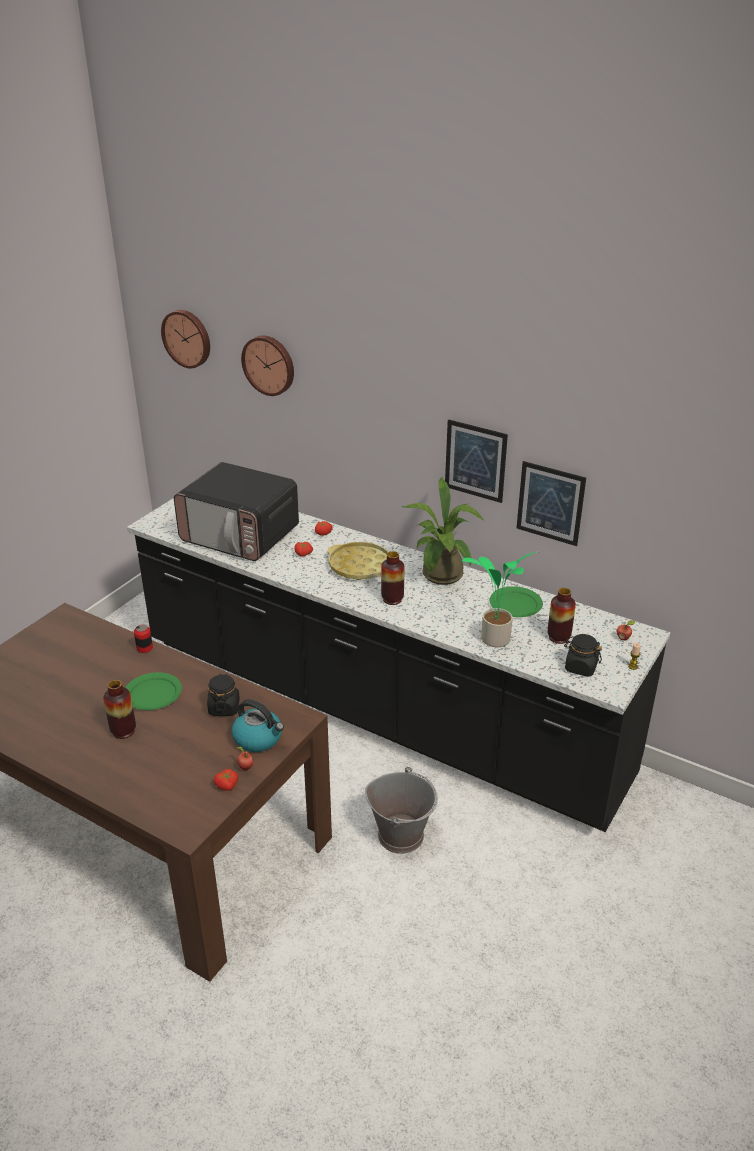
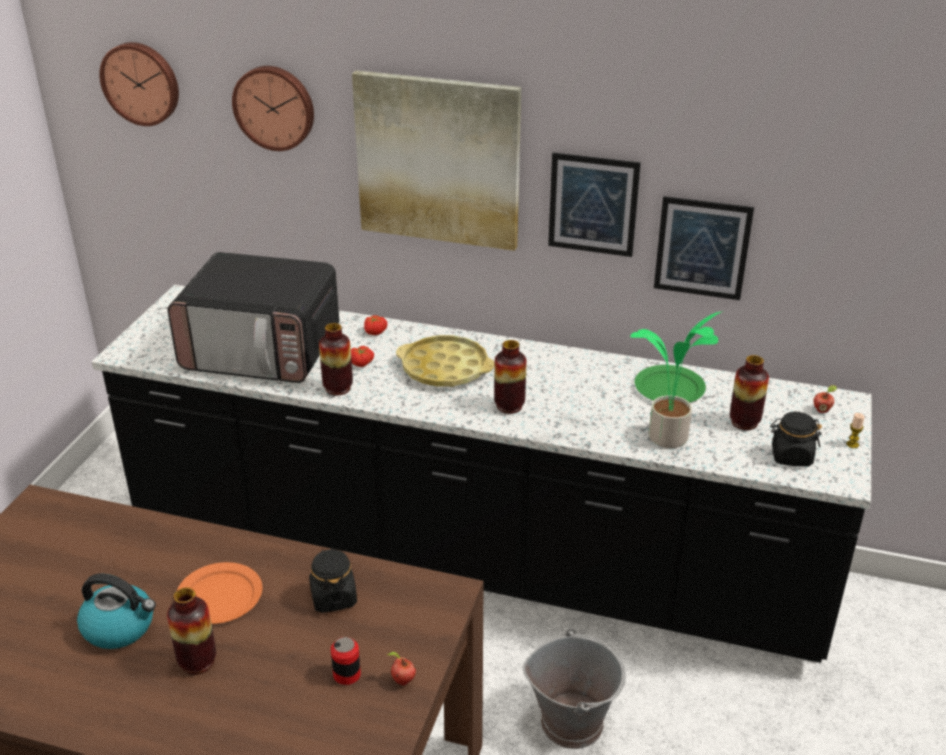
camera: 15 degrees left, 0 degrees up
(144, 648) = (179, 531): can -> can (347, 675)
(153, 694) = (220, 597): green plate -> orange plate
(227, 786) = (388, 714): tomato -> none
(259, 738) = (403, 633): kettle -> kettle (120, 627)
(280, 569) = (338, 388): none -> vase
(373, 415) = (438, 160): none -> picture
(441, 578) = (559, 368): potted plant -> none

